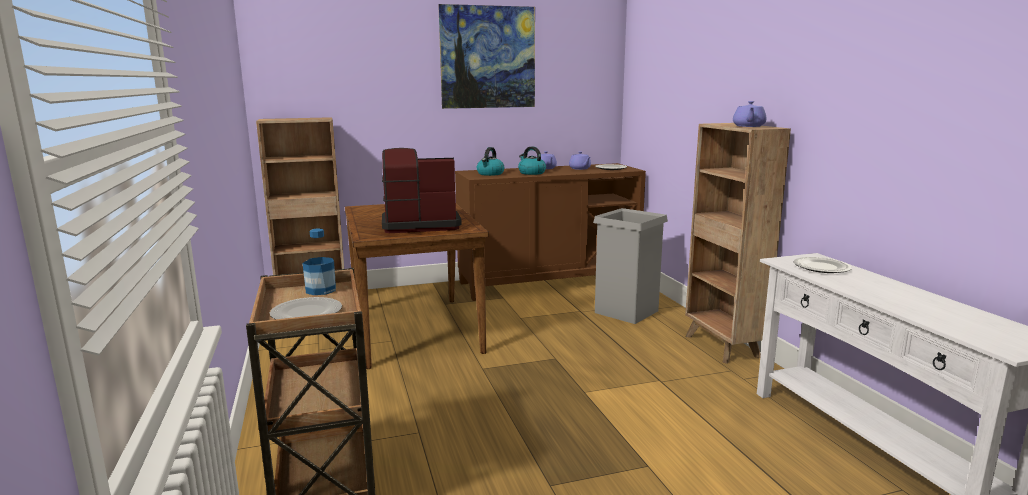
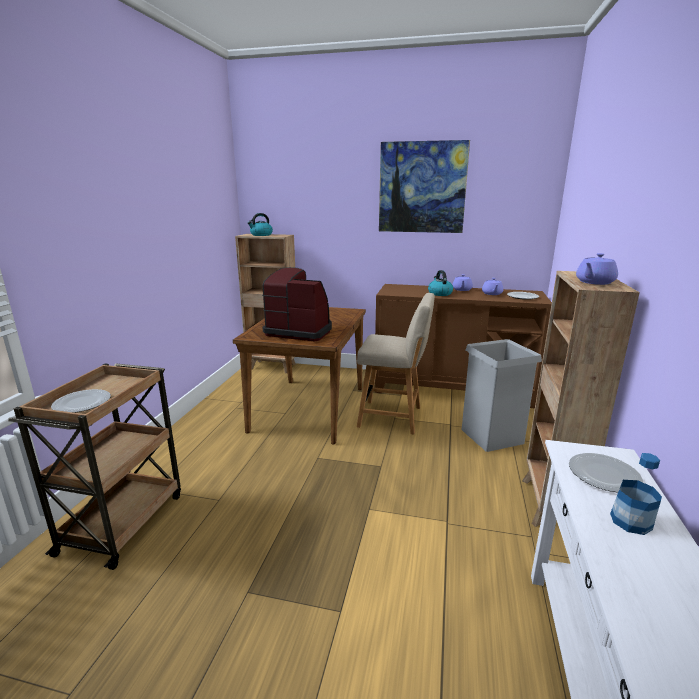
camera: 30 degrees right, 5 degrees up
(321, 290) = (127, 383): bottle -> bottle (630, 521)
(490, 174) = (404, 290): kettle -> kettle (261, 235)
(519, 317) = (393, 417): none -> beige chair

